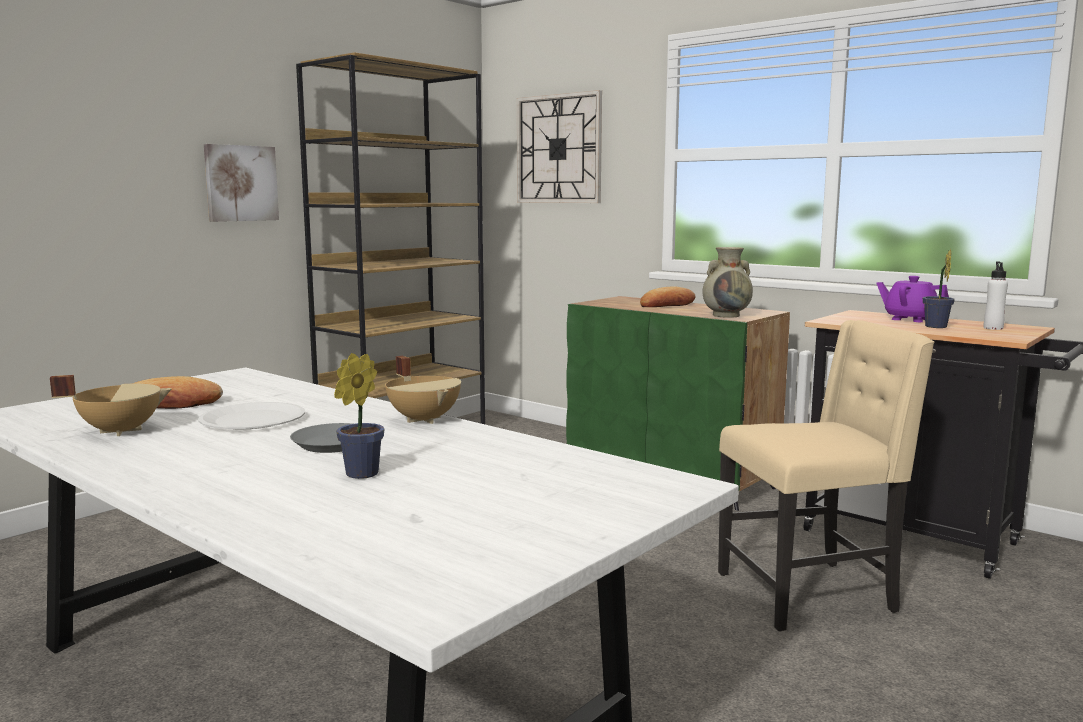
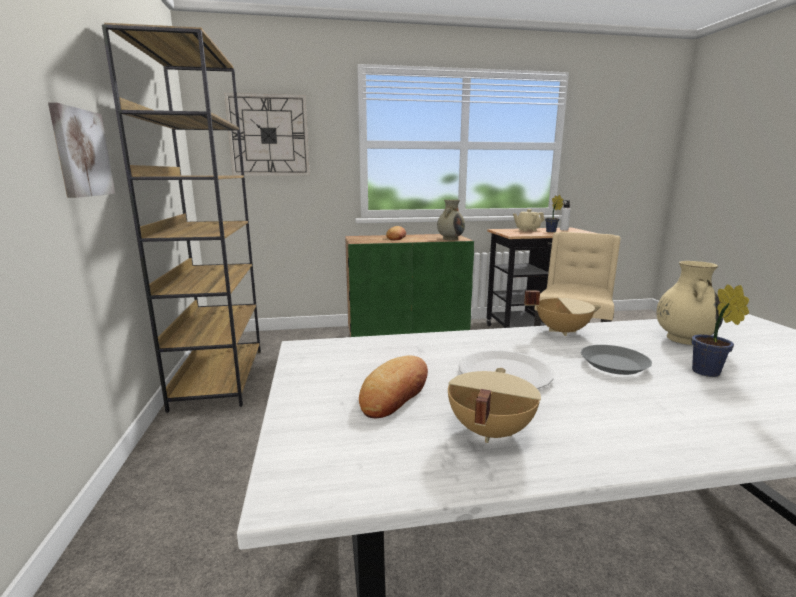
camera: 50 degrees left, 5 degrees up
(491, 460) = (683, 339): none -> beige vase
(909, 319) = (527, 230): purple teapot -> beige teapot

